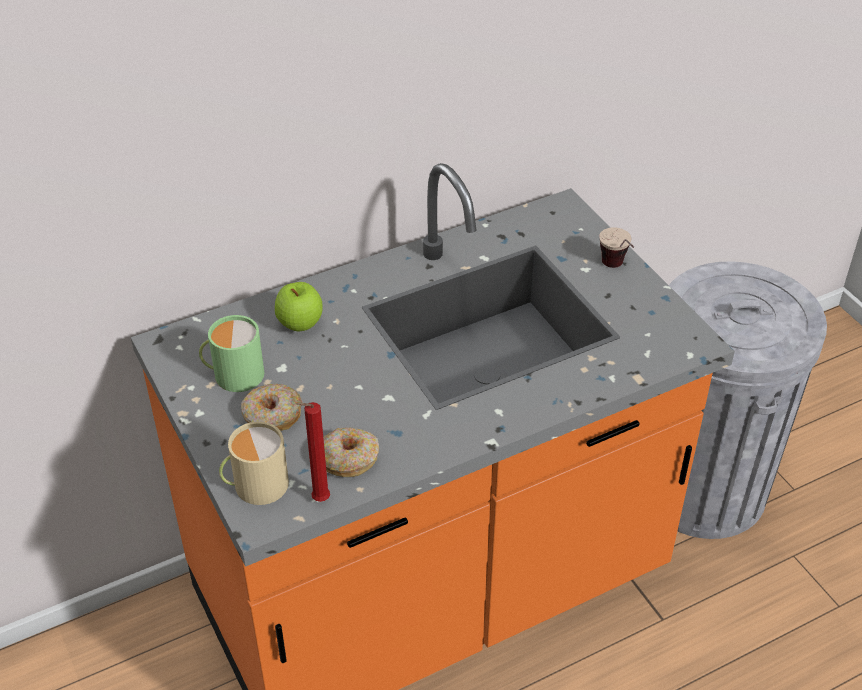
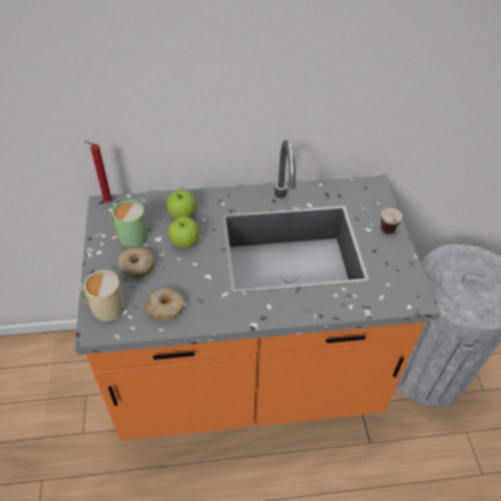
camera: 20 degrees right, 5 degrees up
(318, 500) = (133, 328): red candle -> red candle (106, 202)
(327, 361) = (185, 242): none -> apple

